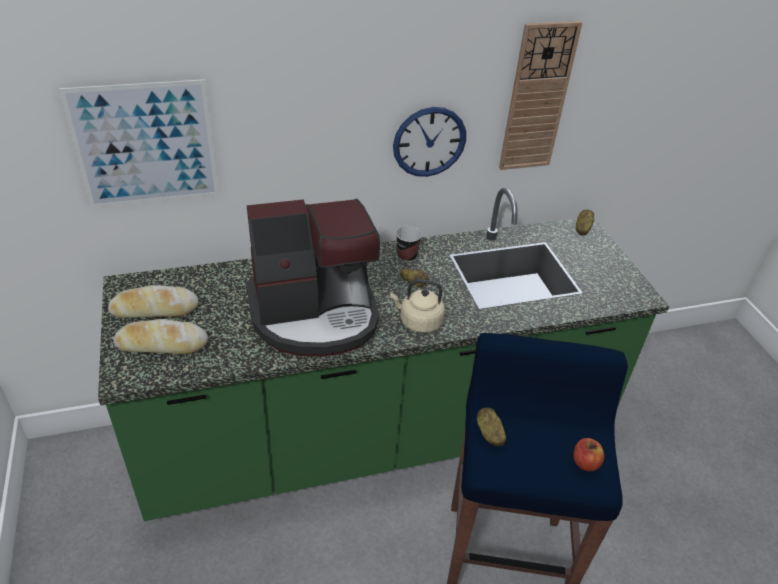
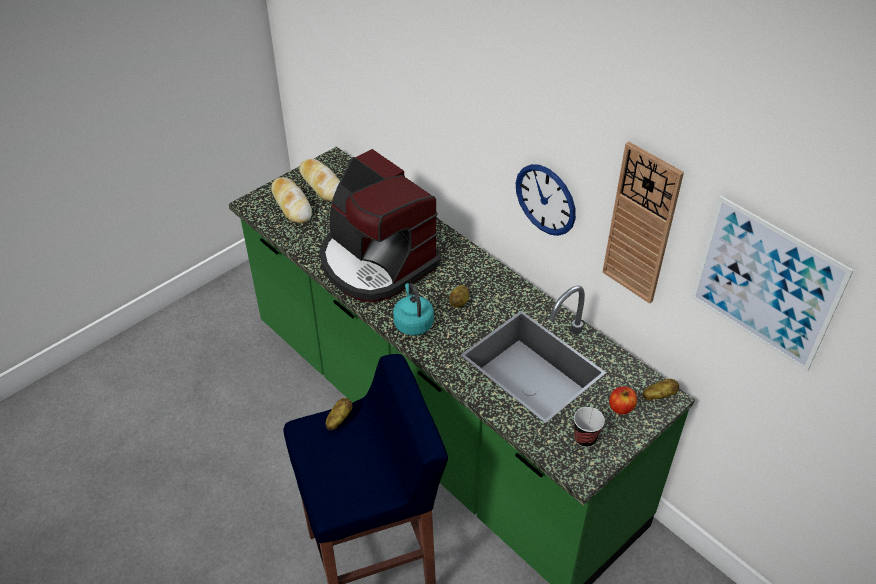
camera: 65 degrees right, 5 degrees up
(145, 145) = (367, 70): picture -> picture (765, 284)
(407, 256) = (493, 284): cup -> cup (585, 439)
(418, 322) = (413, 322): beige kettle -> turquoise kettle
(585, 462) = (346, 492): apple -> apple (621, 407)

